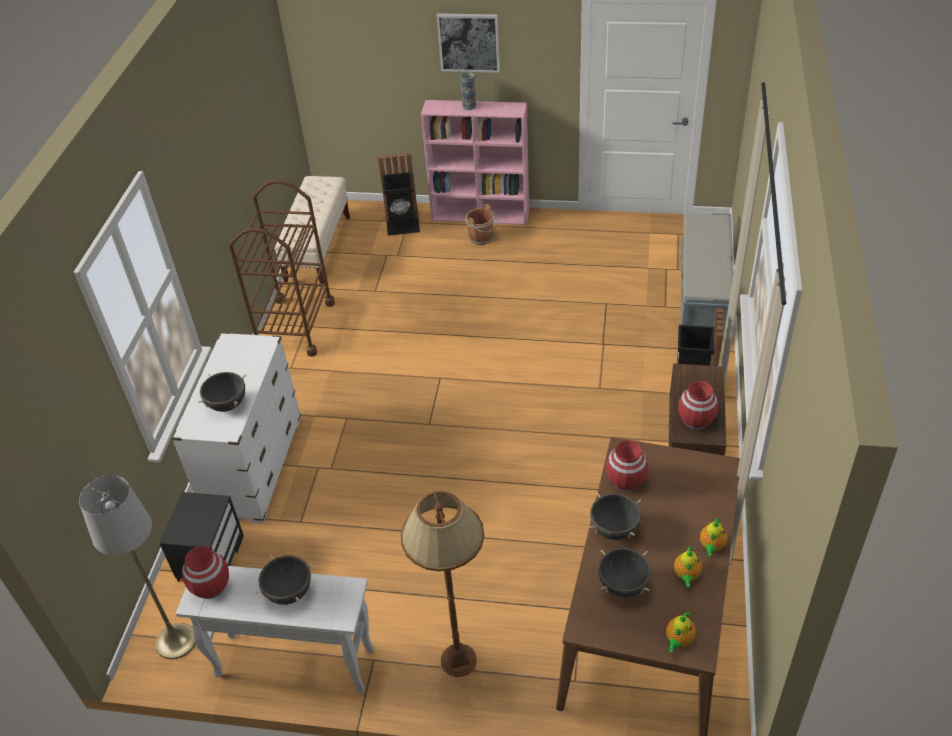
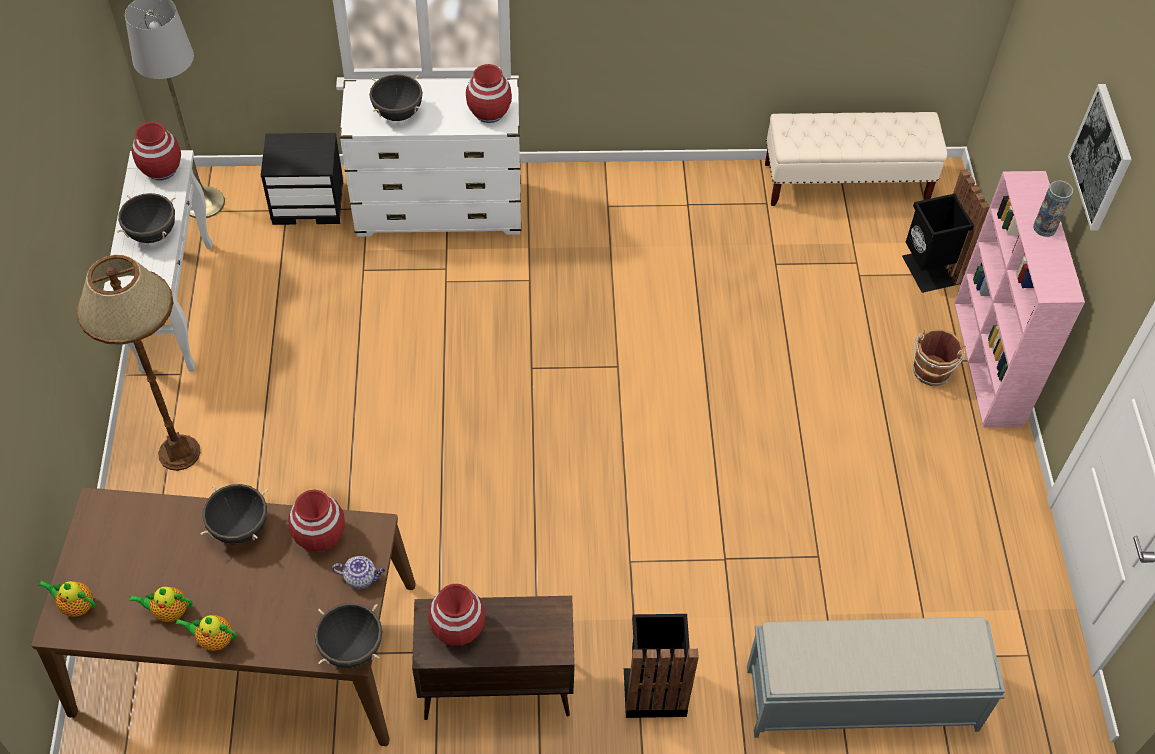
camera: 75 degrees right, 10 degrees up
(250, 351) = (489, 112): none -> red vase
(295, 326) = (684, 193): brown cart -> none
(623, 585) = (155, 543): black cooking pot -> black cooking pot (352, 648)
(663, 458) = (361, 578): none -> teapot

